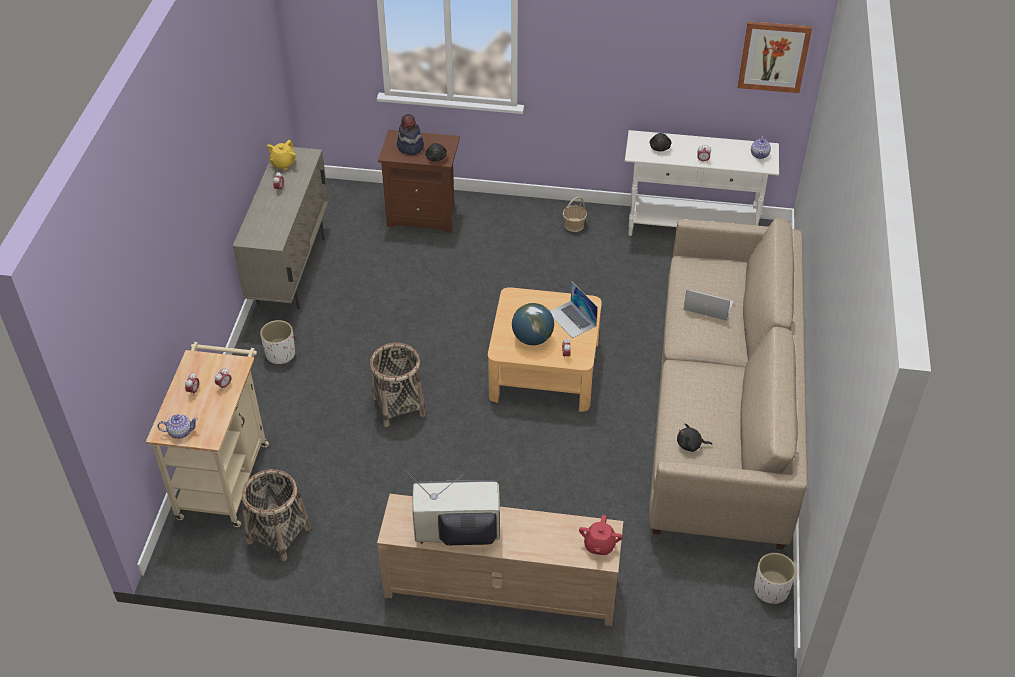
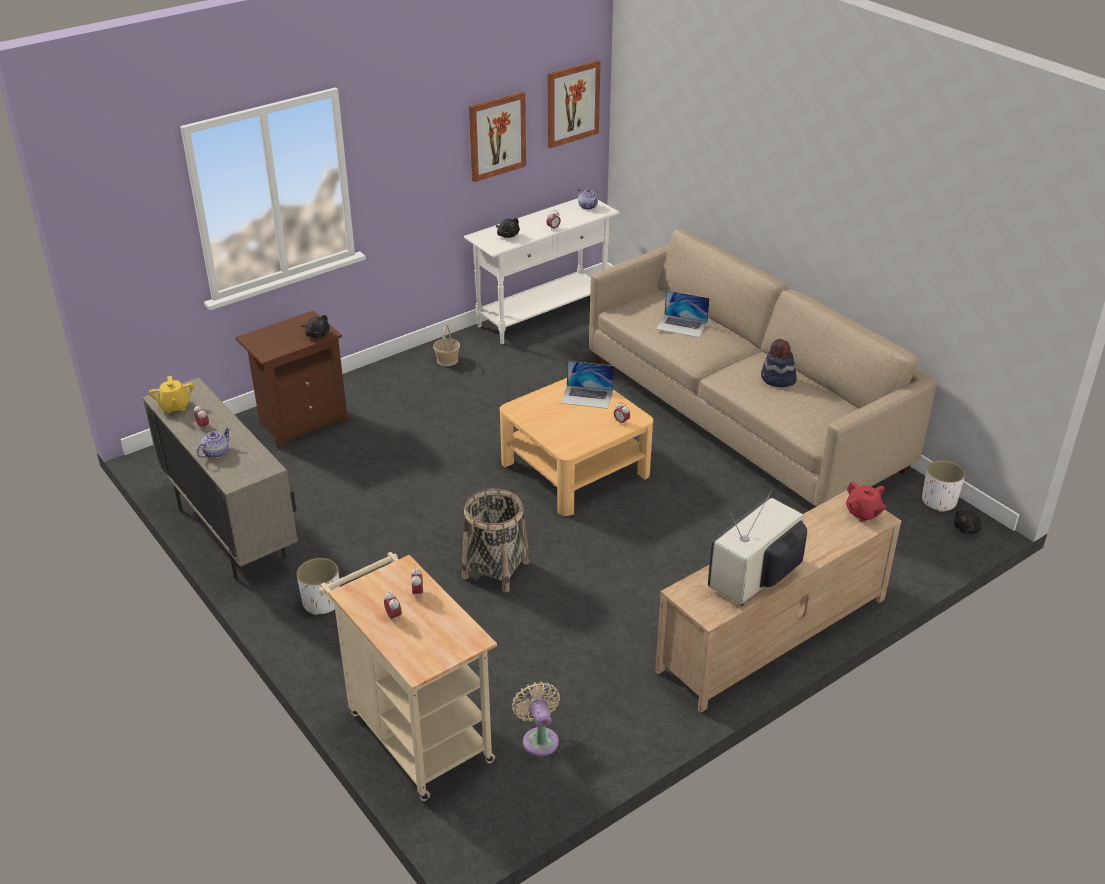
camera: 45 degrees left, 10 degrees down
(180, 432) = (435, 656): teapot -> teapot (215, 453)
(278, 534) = (539, 738): basket -> beige fan
(410, 147) = (278, 339): hat -> hat (778, 379)
(532, 339) = (578, 427): globe -> none
(680, 58) = (497, 136): none -> picture
(690, 445) = (809, 416): black plush toy -> black plush toy (967, 529)
(708, 305) = (682, 326): laptop -> laptop turned 135 degrees counterclockwise

